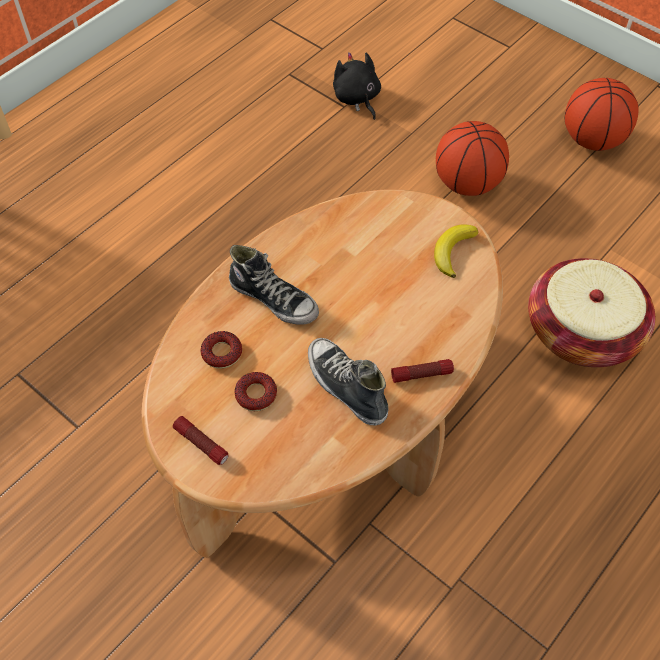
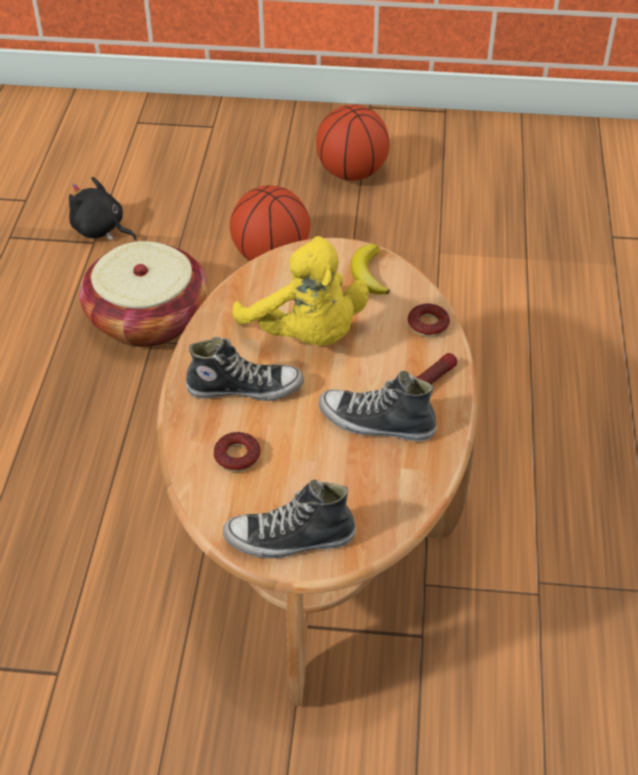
camera: 35 degrees left, 10 degrees down
(201, 444) = (290, 539): flashlight -> shoe
(256, 394) = (302, 472): donut -> donut (428, 325)
(357, 280) = (306, 335): none -> yellow plush toy
(582, 332) = (471, 330): basket -> basket (148, 319)

